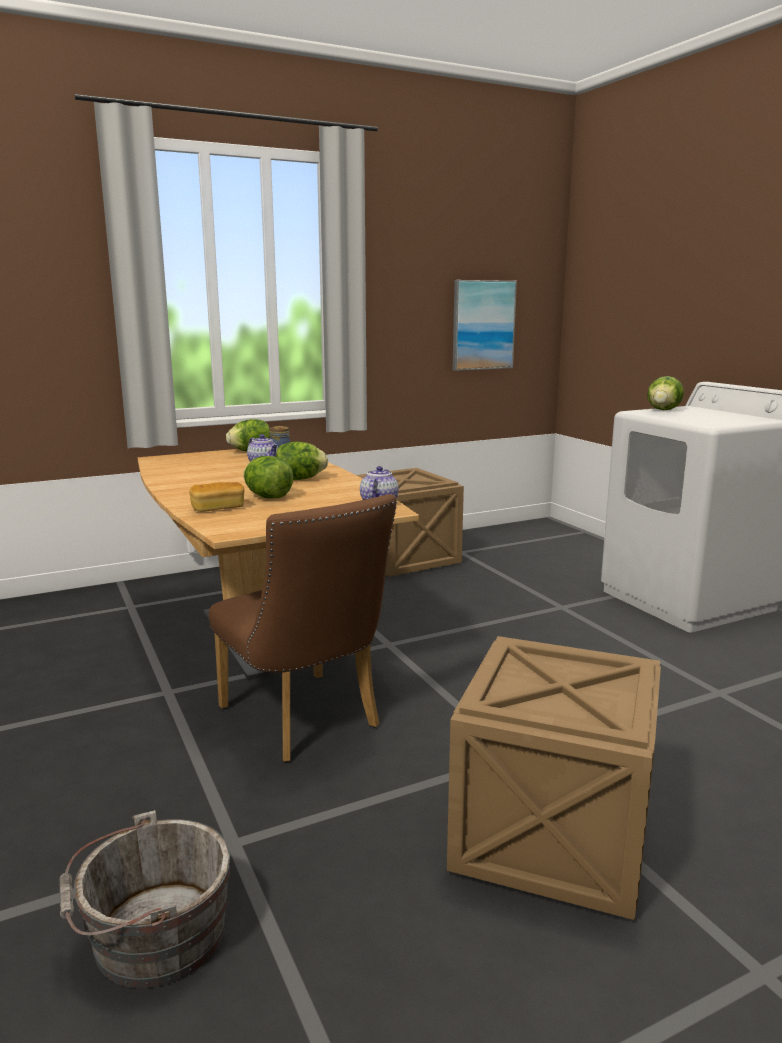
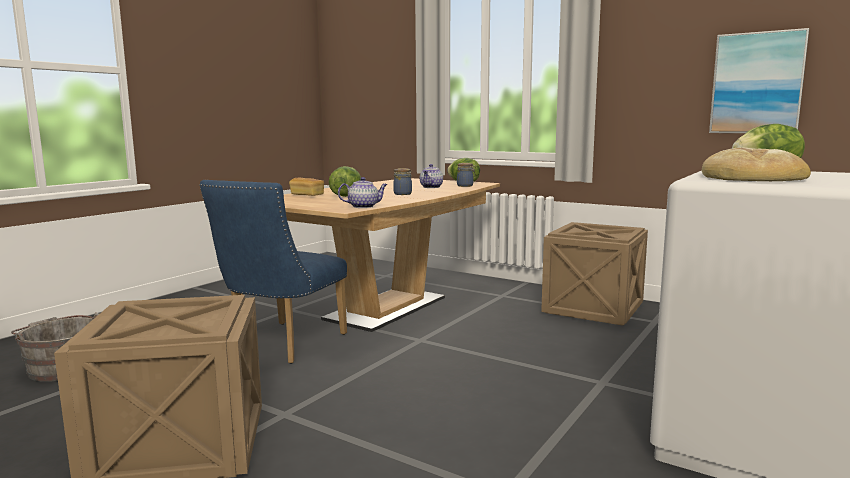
camera: 60 degrees right, 5 degrees down
(300, 479) = (403, 194): lettuce -> jar
(305, 722) = (281, 345): brown chair -> blue chair
(707, 418) = (751, 177): none -> bread

